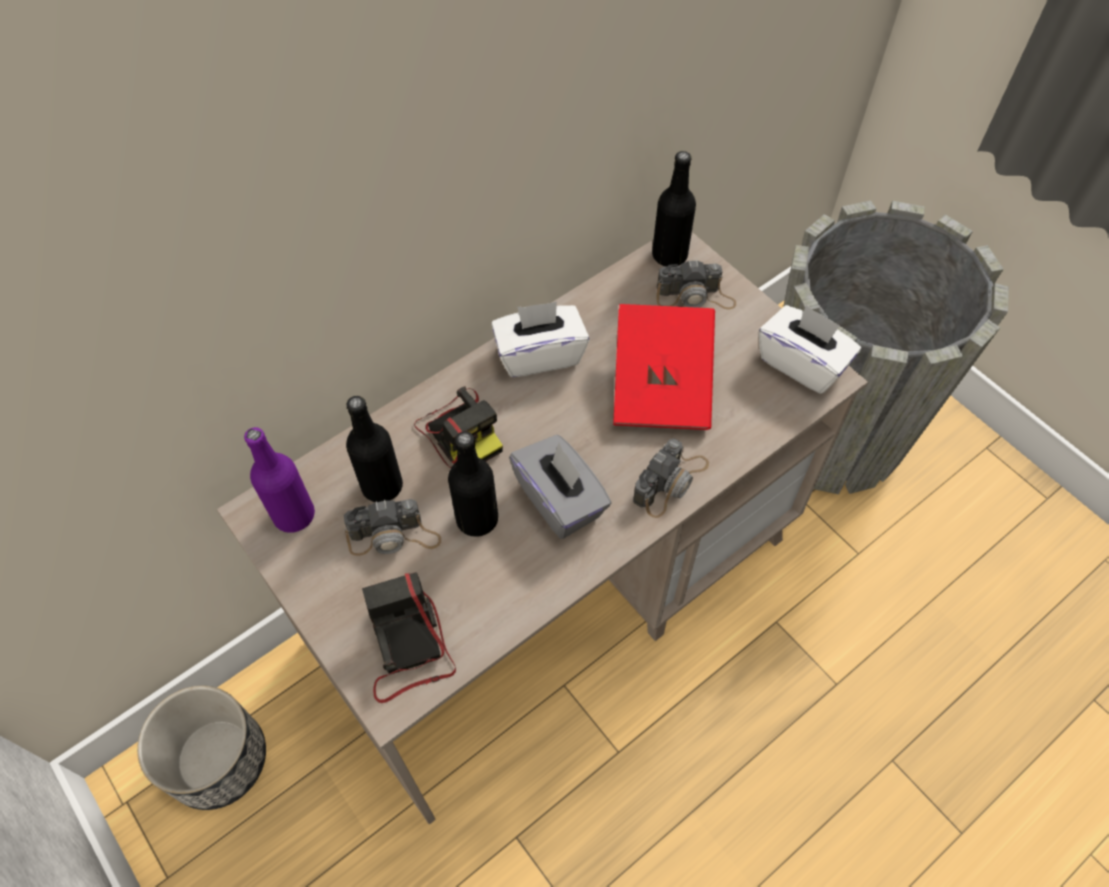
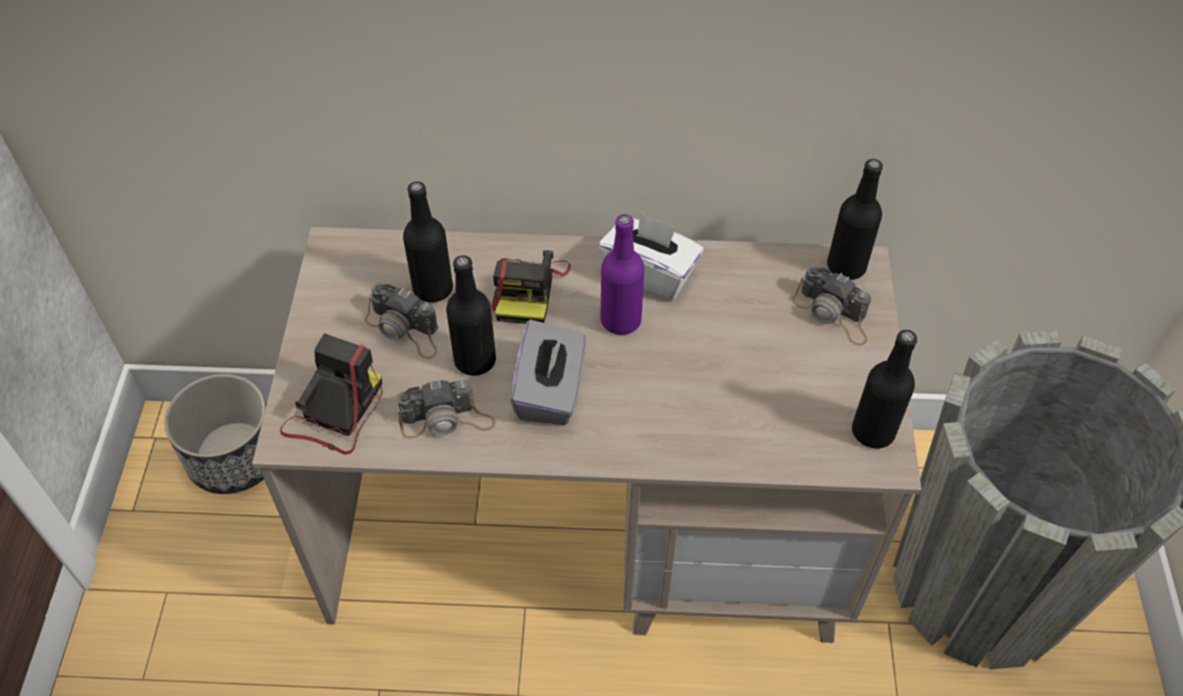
camera: 40 degrees right, 5 degrees down
(294, 515) = (354, 266): purple bottle -> purple bottle (620, 320)
(661, 386) = (725, 364): red book -> none
(670, 482) = (652, 442): camera -> camera (446, 419)
(802, 363) = (873, 431): white tissue box -> black bottle

